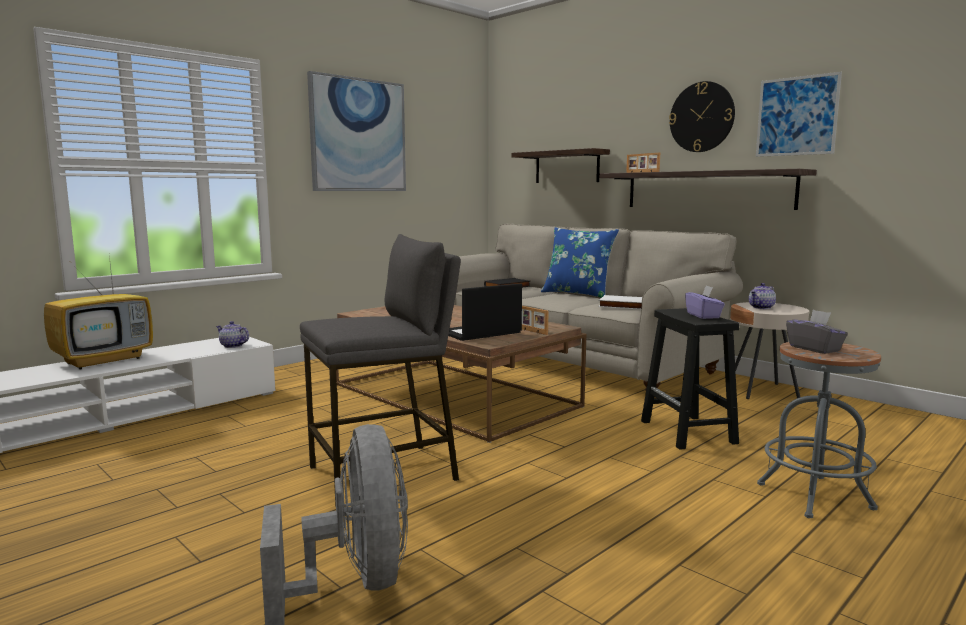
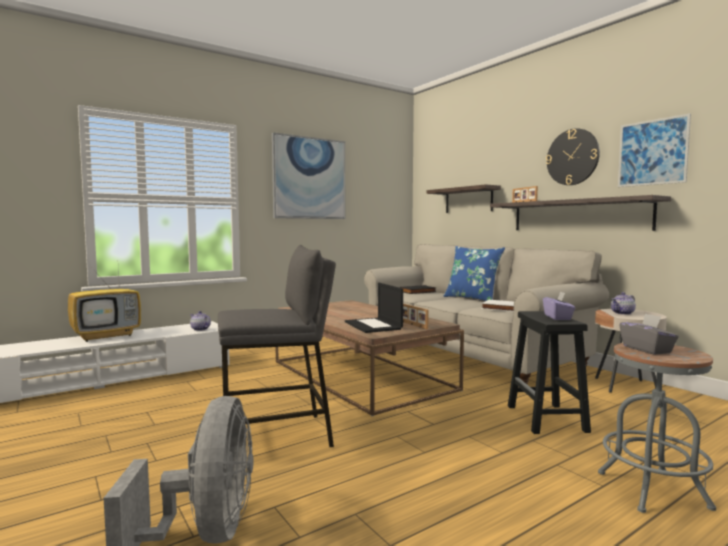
camera: 10 degrees right, 5 degrees down
(479, 333) = (373, 325): laptop -> laptop turned 90 degrees counterclockwise

